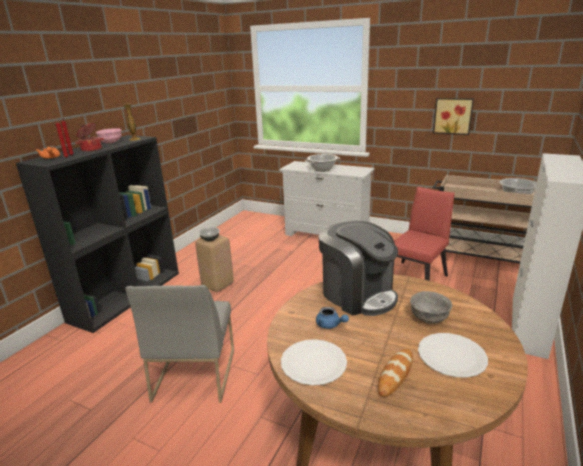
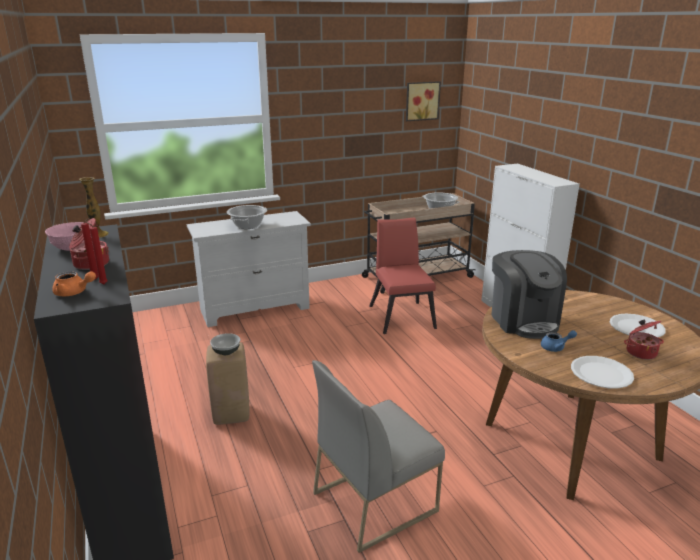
camera: 50 degrees left, 0 degrees up
(194, 374) = (375, 501): grey chair -> grey chair turned 105 degrees clockwise
(358, 294) = (523, 320): coffee machine -> coffee machine turned 75 degrees clockwise
(395, 374) = (640, 352): bread -> cooking pot
(429, 318) = (585, 313): grey bowl -> none
(453, 116) = (363, 140): picture -> picture (421, 101)

